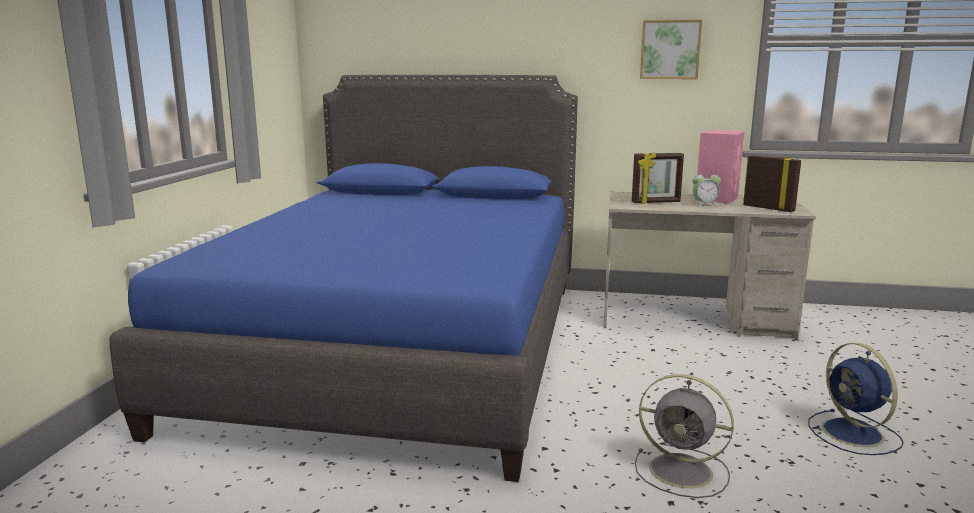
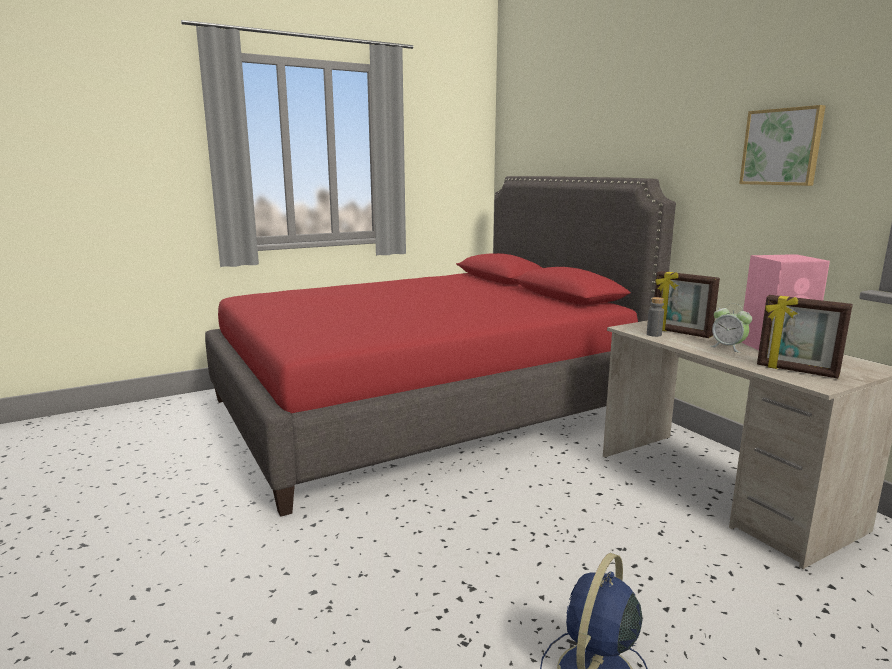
camera: 50 degrees right, 0 degrees up
(401, 347) = (425, 407): blue bed -> red bed
(649, 206) = (654, 334): none -> grey bottle
(683, 471) = (373, 583): grey fan -> none
(769, 208) = (796, 371): picture frame -> picture frame turned 120 degrees clockwise

